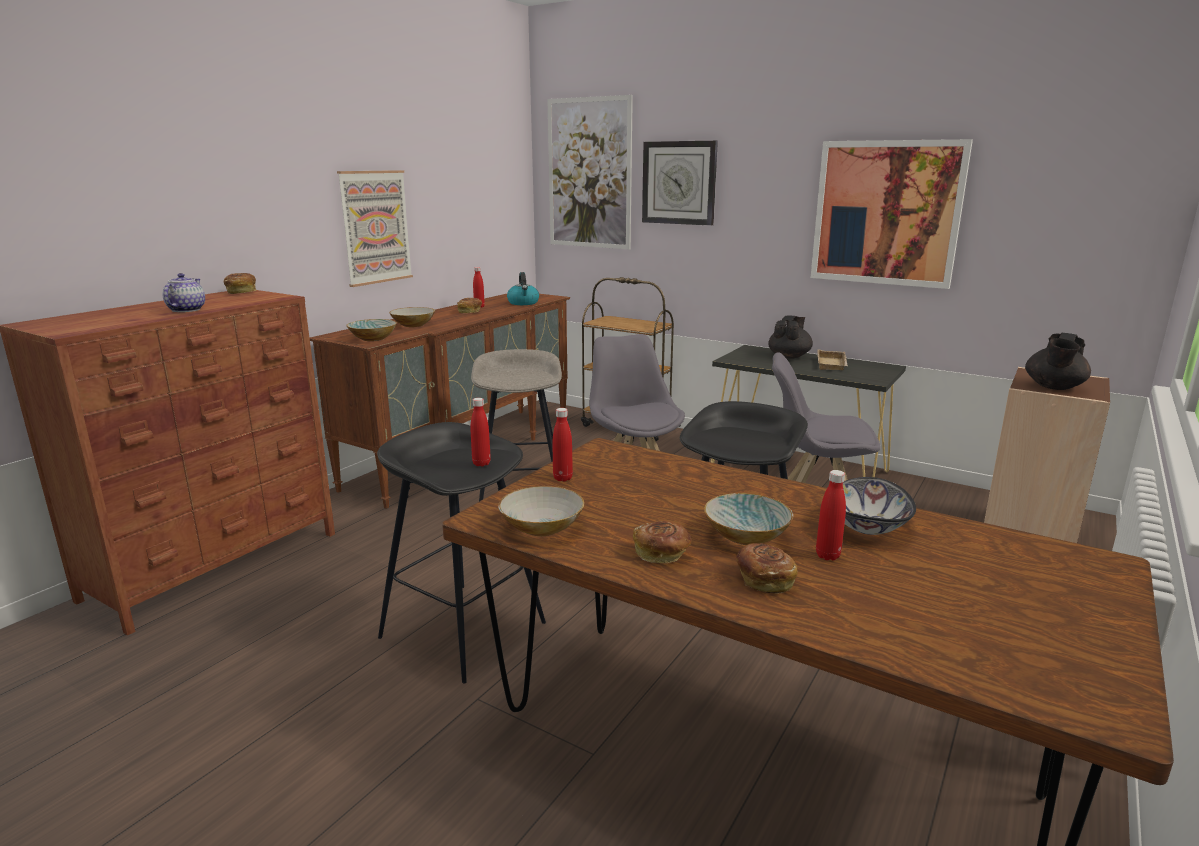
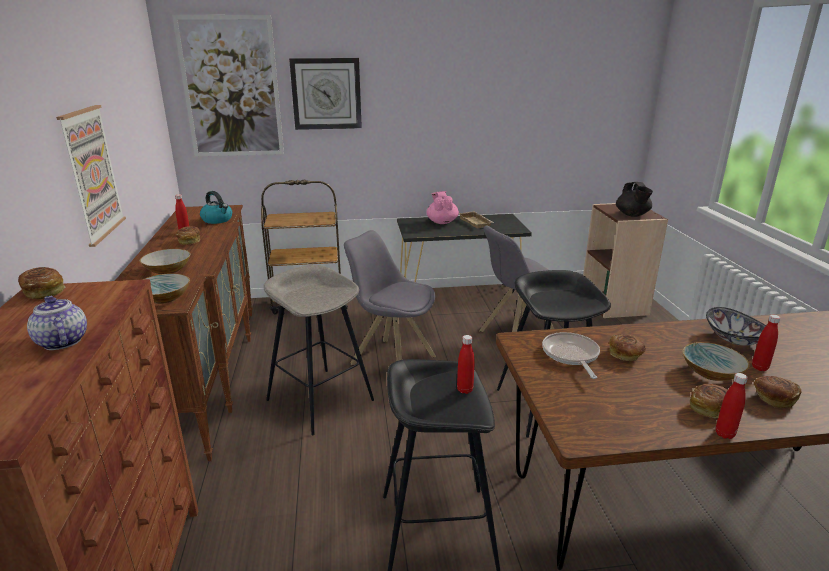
camera: 40 degrees left, 5 degrees up
(541, 527) = (622, 425): bowl -> none
(562, 478) = (550, 378): red bottle -> red bottle (724, 434)
(625, 472) = (571, 355): none -> frying pan
(684, 491) = (625, 355): none -> bread
(789, 356) = (442, 222): black teapot -> pink teapot
(886, 213) = (493, 110): picture -> none

